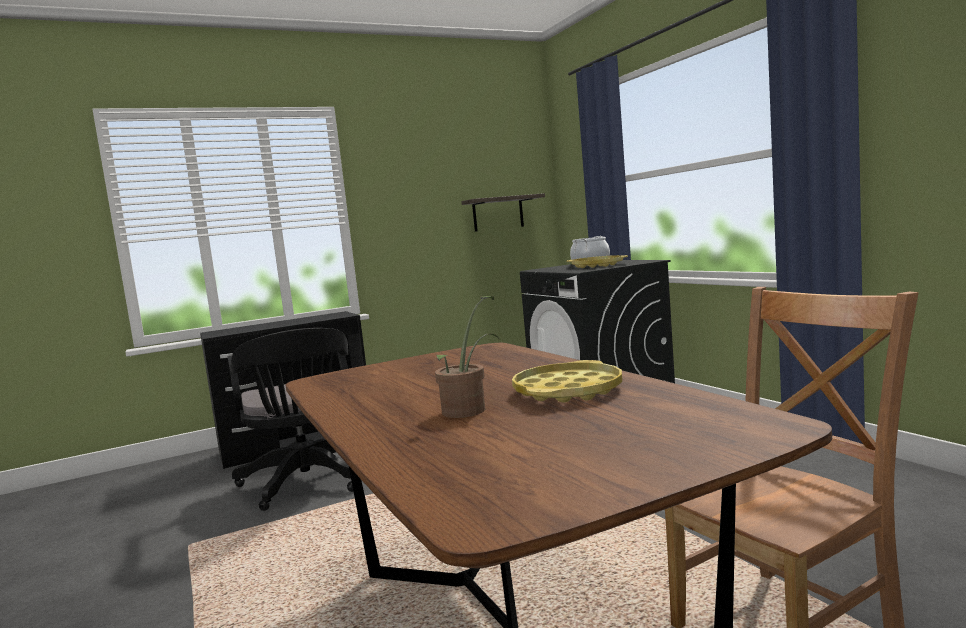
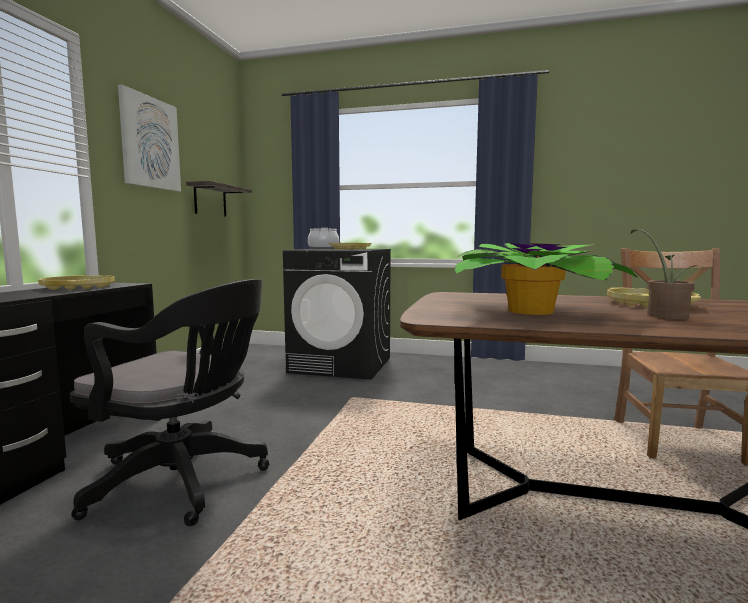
camera: 50 degrees left, 0 degrees up
(307, 319) = (78, 287): none -> yellow tray
(403, 384) = (531, 312): none -> potted plant
(413, 175) = (150, 143): none -> picture

